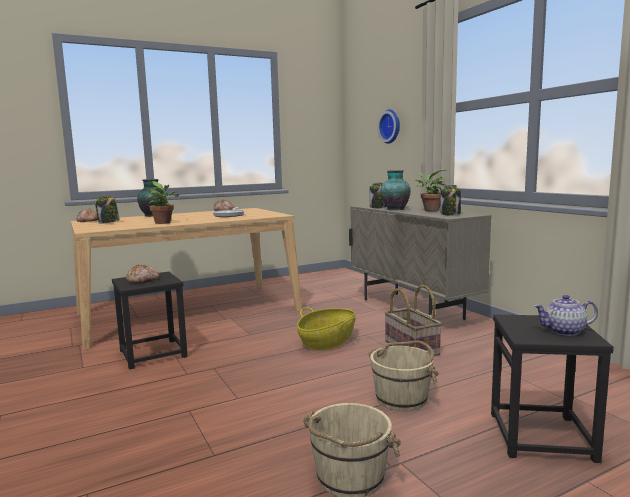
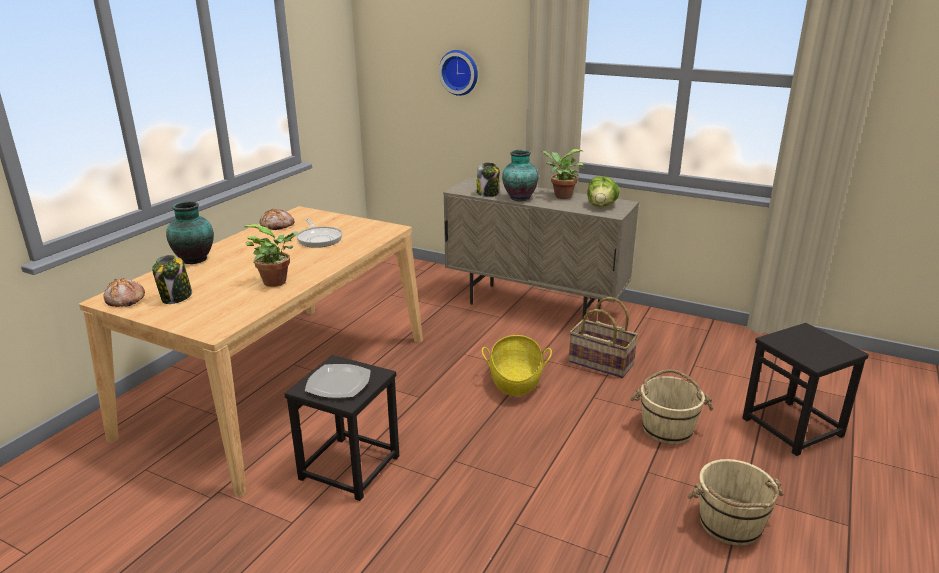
camera: 35 degrees left, 15 degrees up
(143, 280) = (339, 383): bread -> plate
(450, 214) = (601, 206): jar -> lettuce
(564, 331) = (825, 346): teapot -> none

